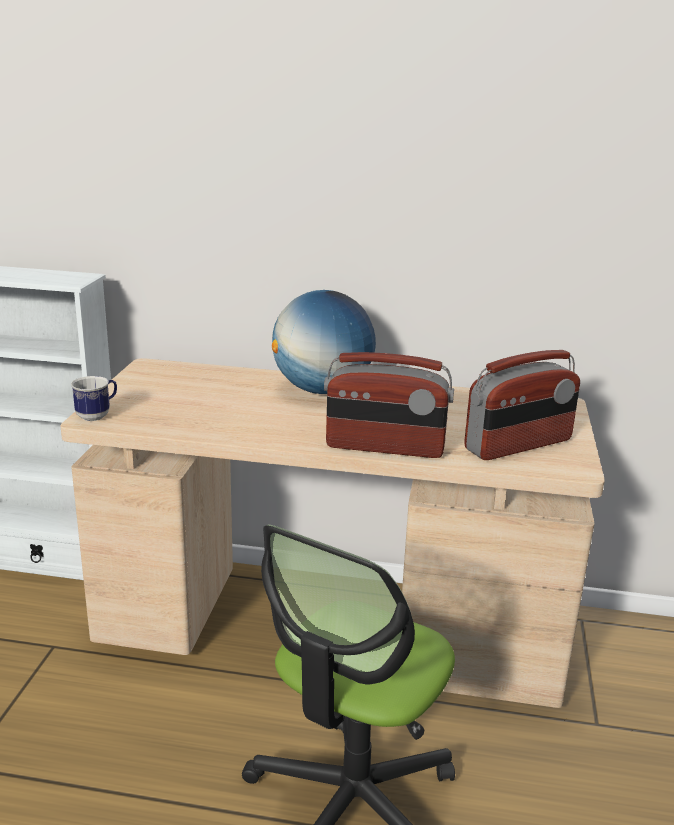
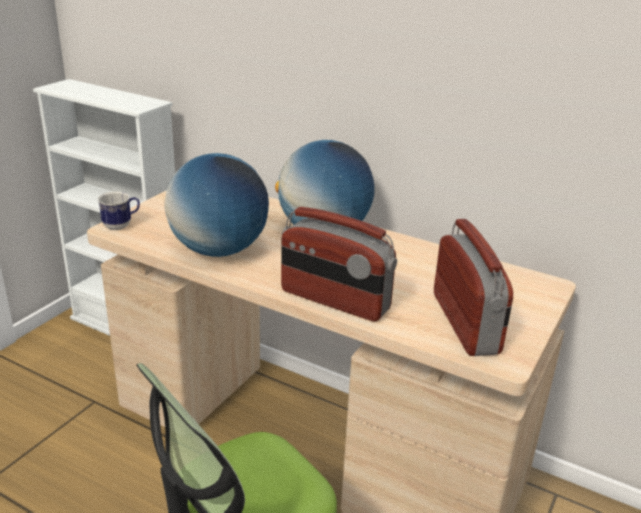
camera: 20 degrees right, 5 degrees up
(229, 422) = (218, 250): none -> globe
(519, 445) = (466, 323): radio -> radio turned 90 degrees counterclockwise

